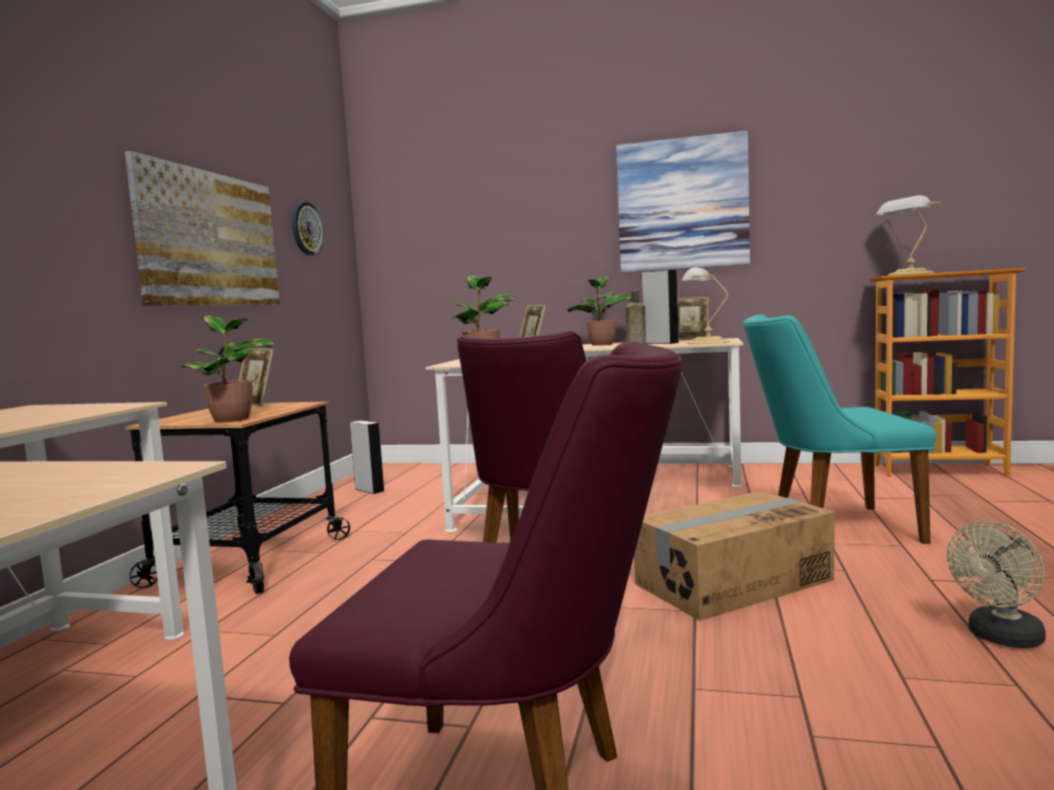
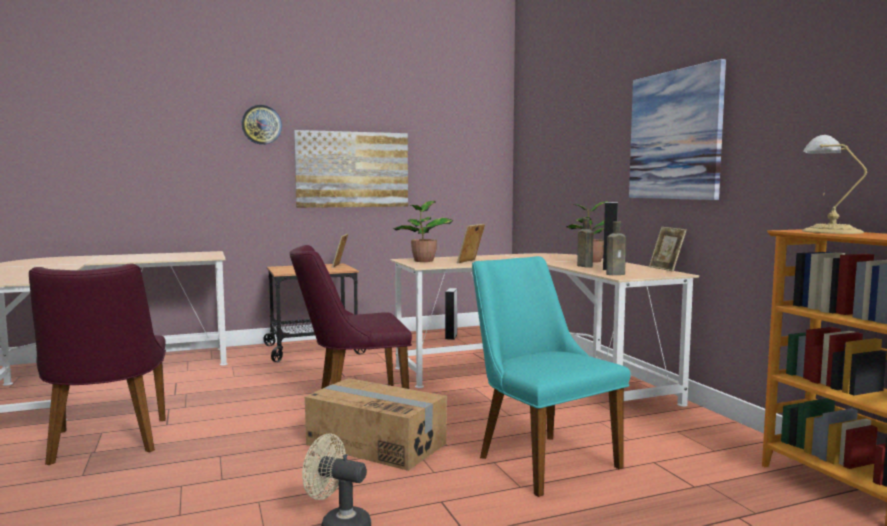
camera: 55 degrees right, 0 degrees up
(233, 419) = (287, 272): potted plant -> none
(306, 229) = (449, 155): wall clock -> wall clock (261, 124)
(705, 342) = (616, 274): table lamp -> brown bottle

